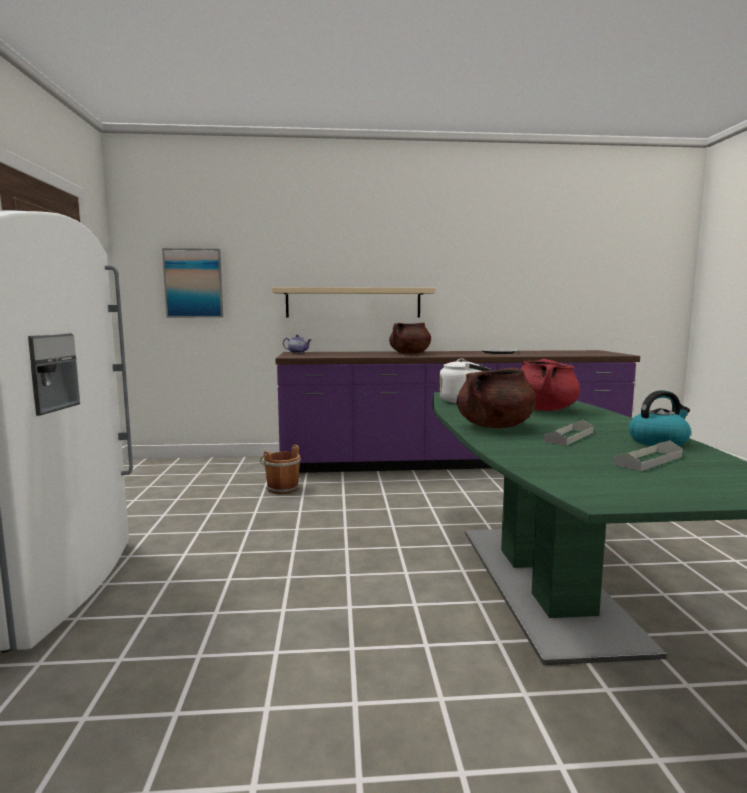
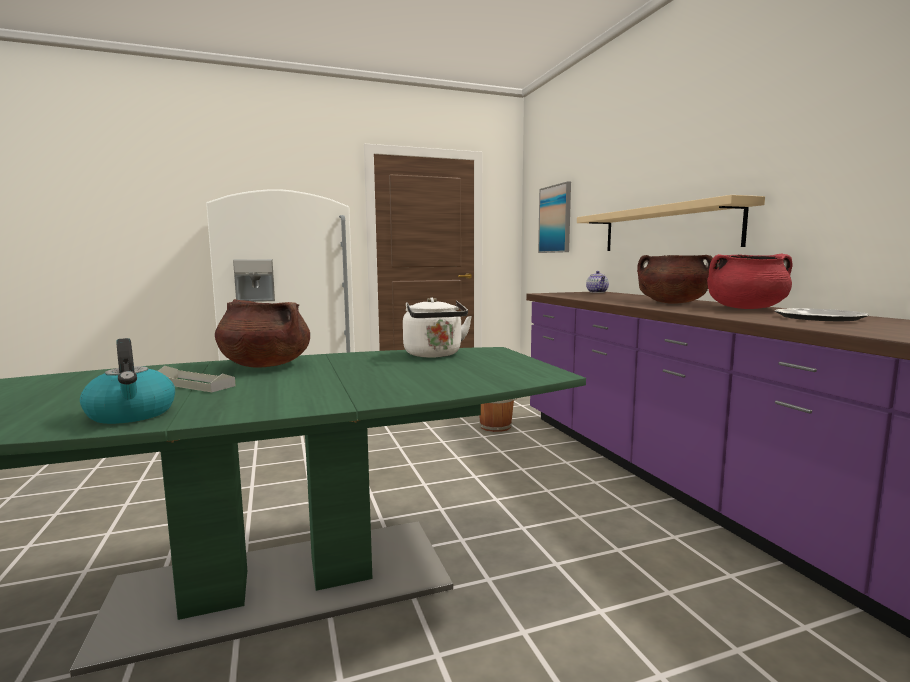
camera: 75 degrees right, 0 degrees up
(544, 409) = (381, 378): red cooking pot -> red cooking pot (746, 308)
(648, 460) = (49, 404): grey tray -> none

